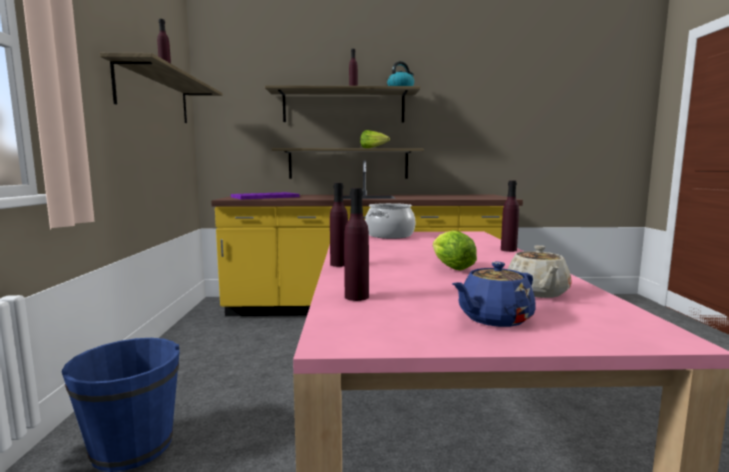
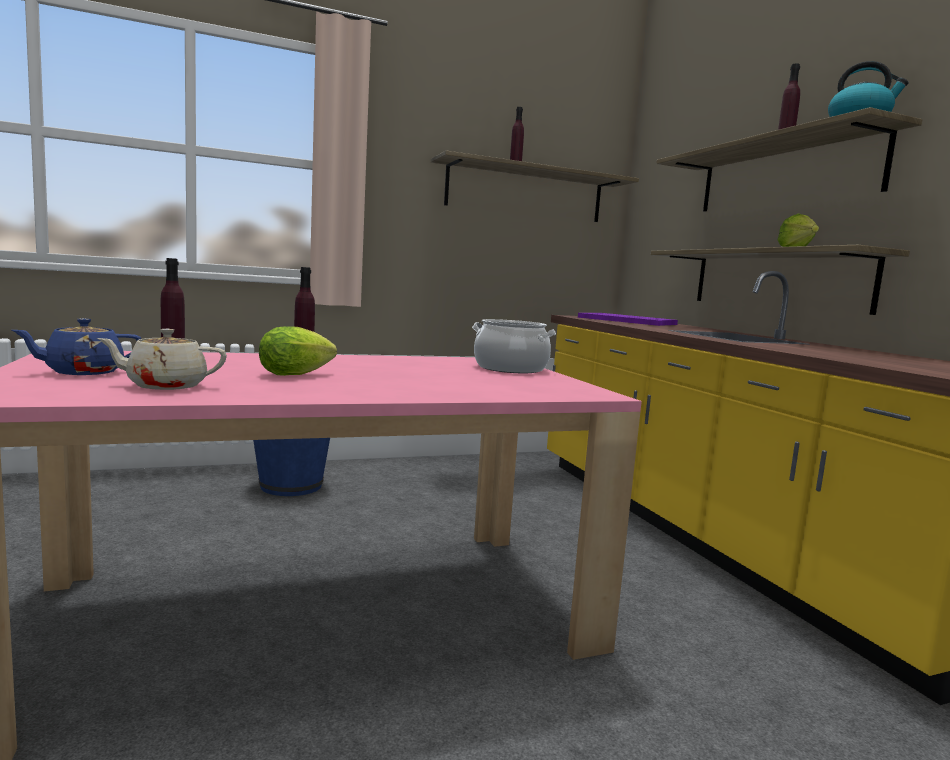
camera: 70 degrees right, 0 degrees up
(493, 318) = (83, 372): blue teapot -> blue teapot turned 75 degrees counterclockwise
(508, 250) = (440, 397): purple bottle -> none

